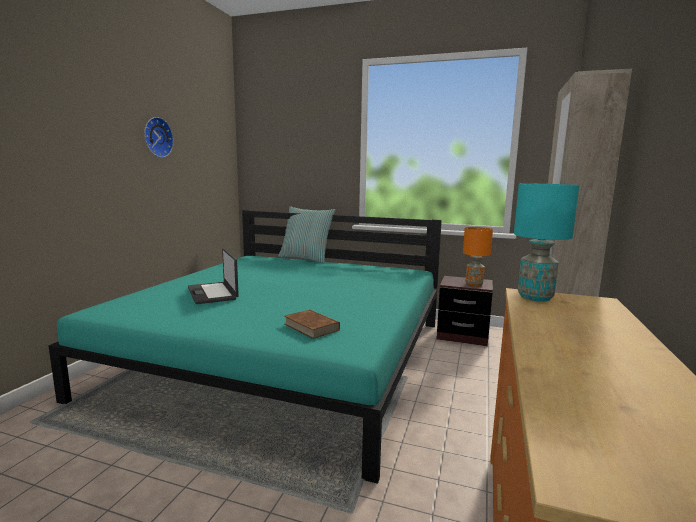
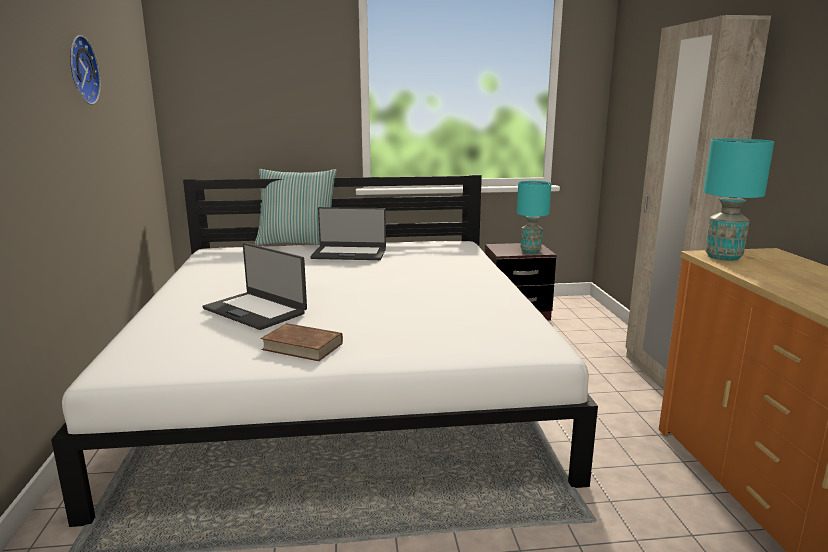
camera: 25 degrees left, 5 degrees up
(287, 356) = (342, 379): turquoise bed -> white bed
(311, 327) = (456, 330): brown book -> brown book (302, 346)
(324, 268) = (349, 253): none -> laptop
(473, 284) = (530, 250): orange table lamp -> turquoise table lamp

